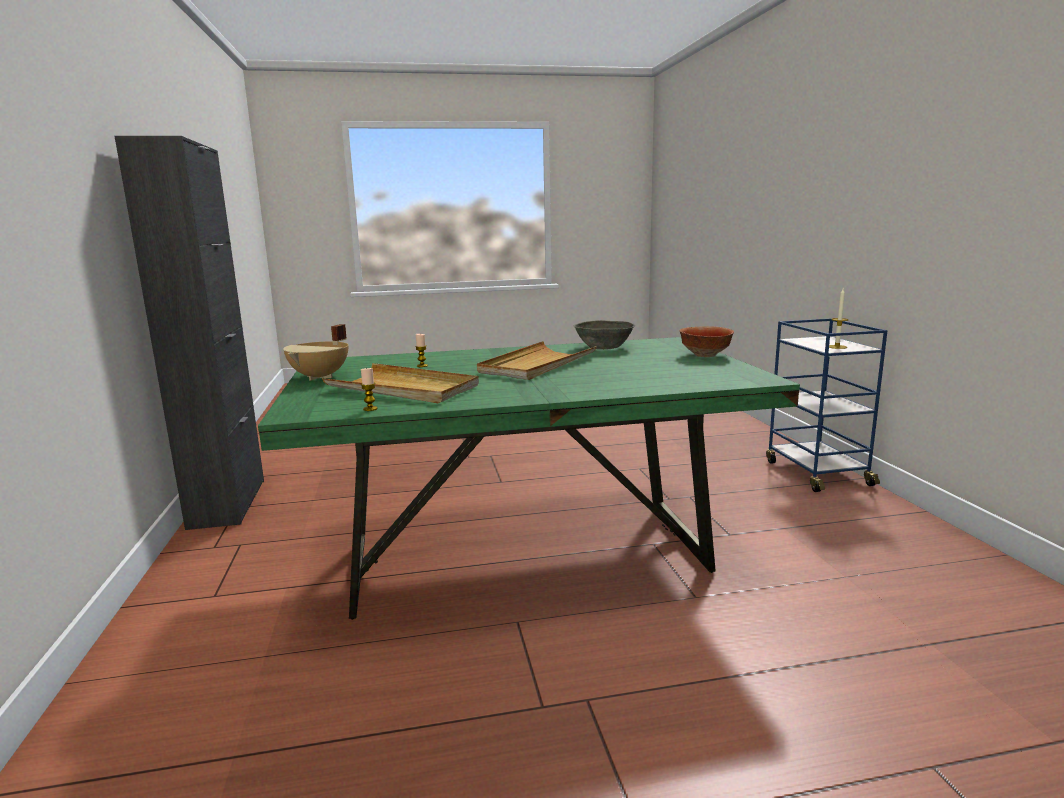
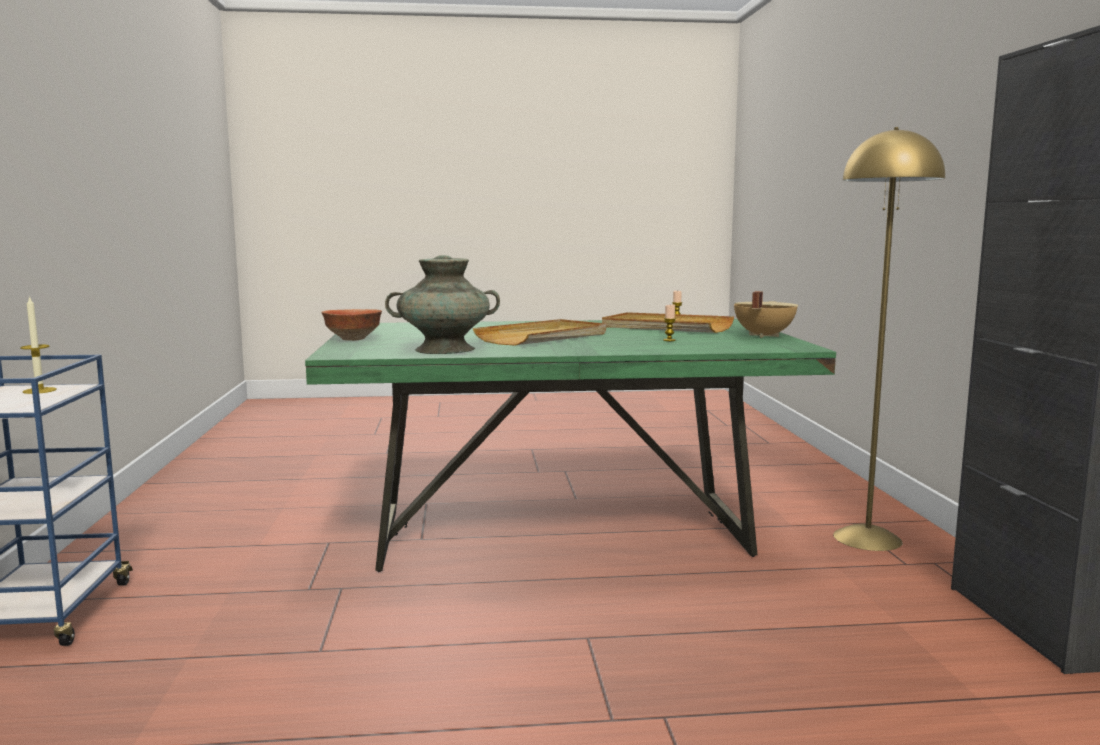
camera: 175 degrees left, 5 degrees down
(231, 572) = (867, 538): none -> yellow floor lamp
(604, 347) = (444, 350): grey bowl -> turquoise vase

